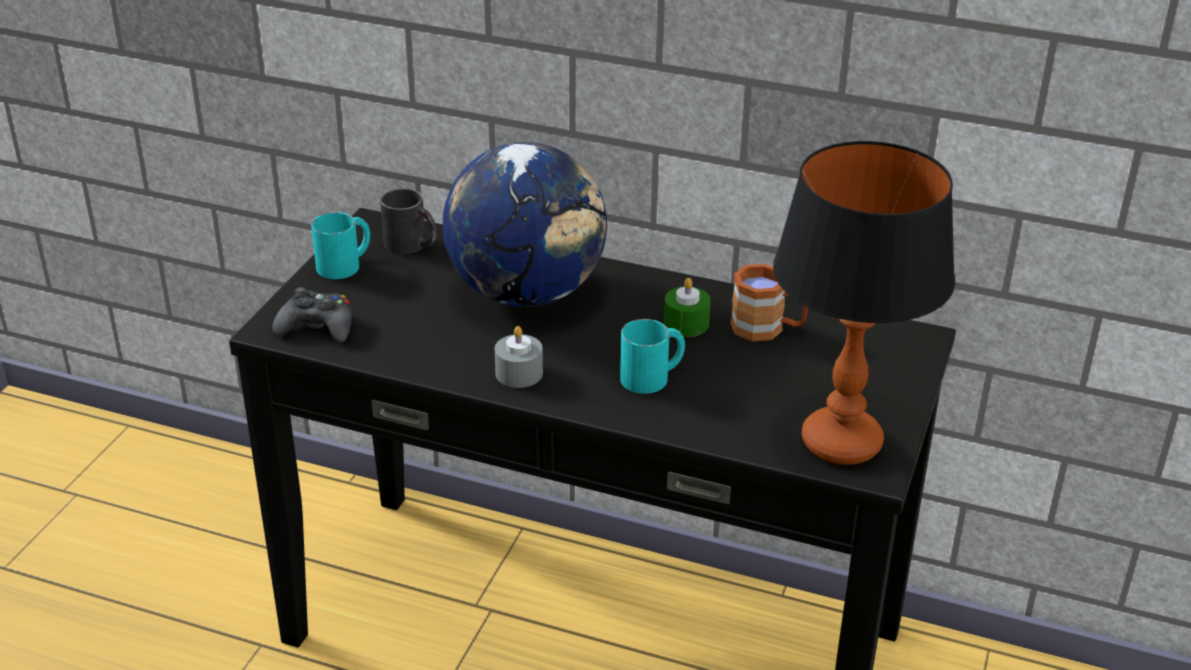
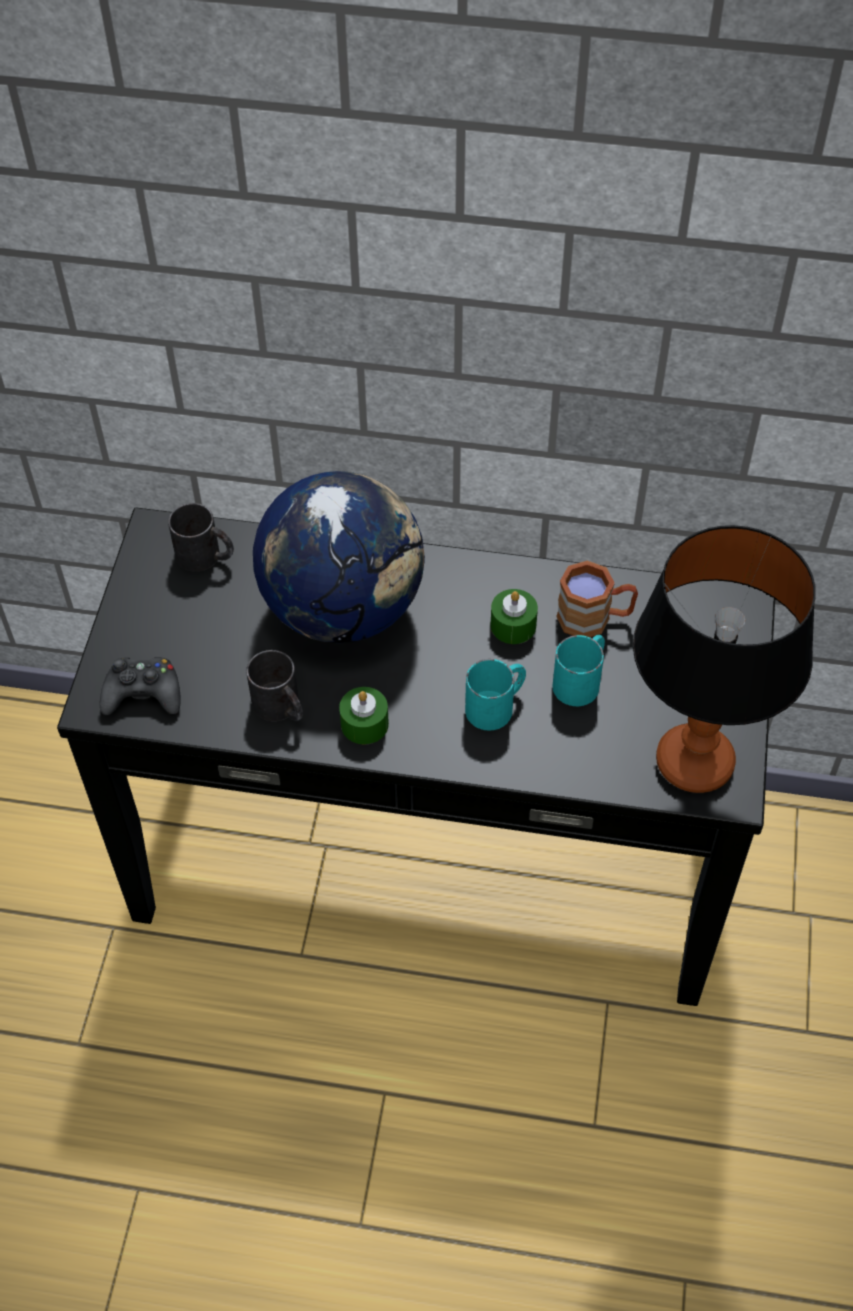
camera: 10 degrees left, 20 degrees up
(345, 264) = (145, 596): turquoise mug -> turquoise mug (581, 679)
(443, 352) = (281, 708): none -> black mug
(519, 373) = (364, 724): grey candle -> green candle

